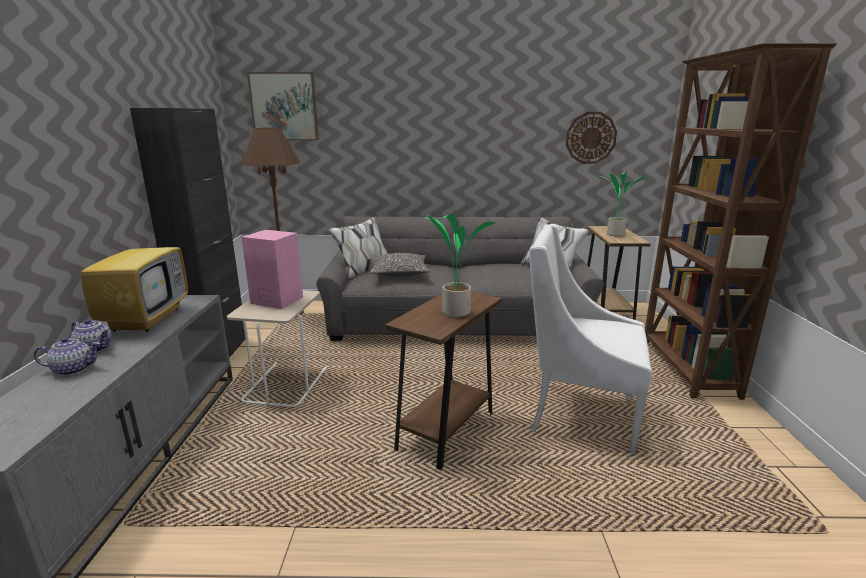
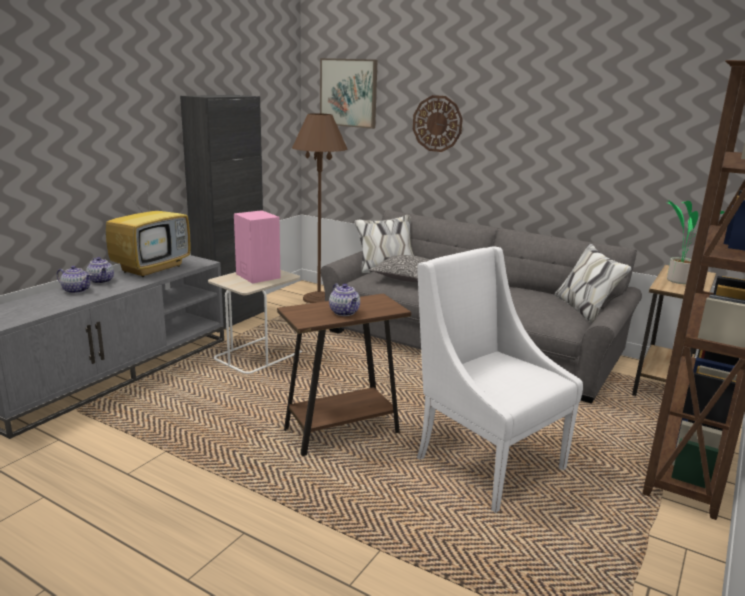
camera: 30 degrees right, 0 degrees up
(454, 312) = (345, 312): potted plant -> teapot
(590, 138) = (680, 151): wall clock -> wall clock (437, 123)

